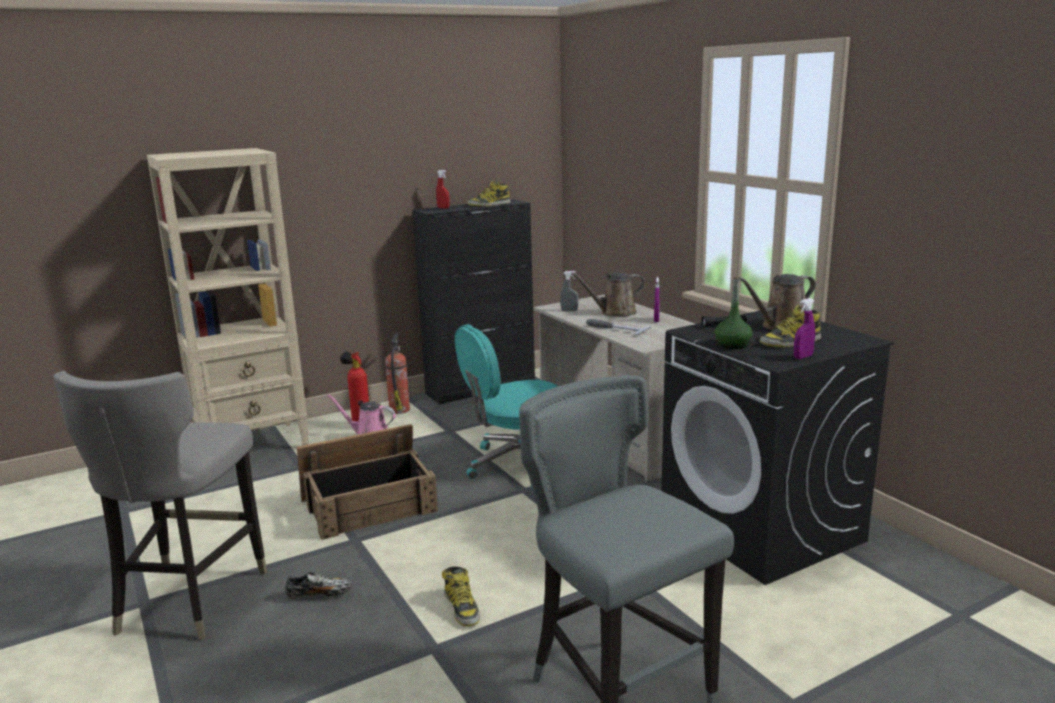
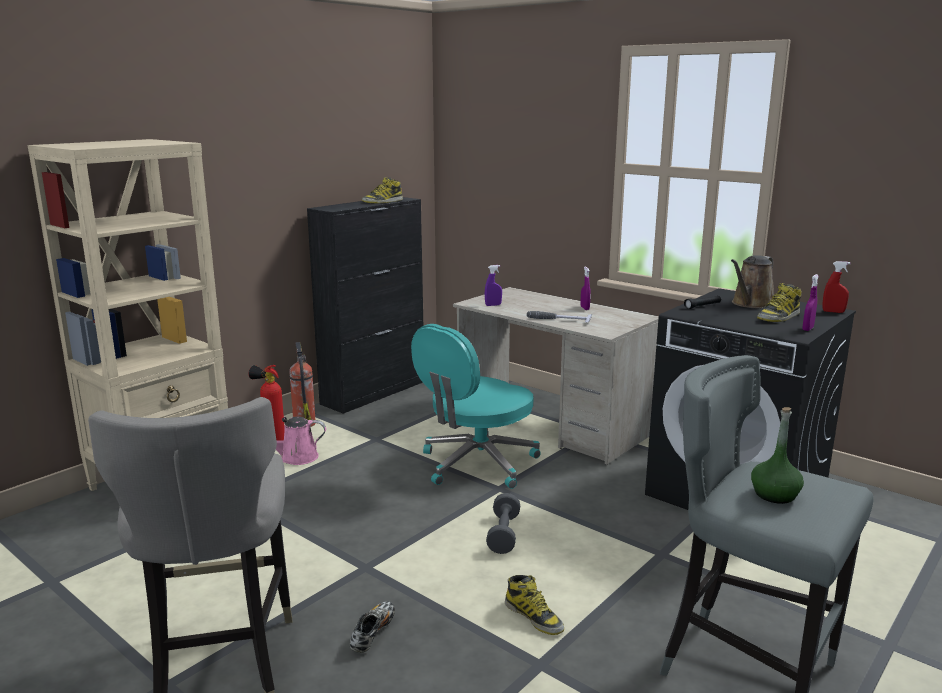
camera: 20 degrees left, 0 degrees up
(319, 595) = (373, 633): shoe -> shoe turned 45 degrees counterclockwise
(369, 504) = (351, 527): crate -> none
(443, 208) = (339, 206): red spray bottle -> red spray bottle (833, 312)
(494, 531) = (503, 534): none -> grey dumbbell
(569, 311) = (493, 305): grey spray bottle -> purple spray bottle
(615, 313) = (538, 304): brown watering can -> none
(732, 345) = (735, 323): green bottle -> green bottle (774, 495)

